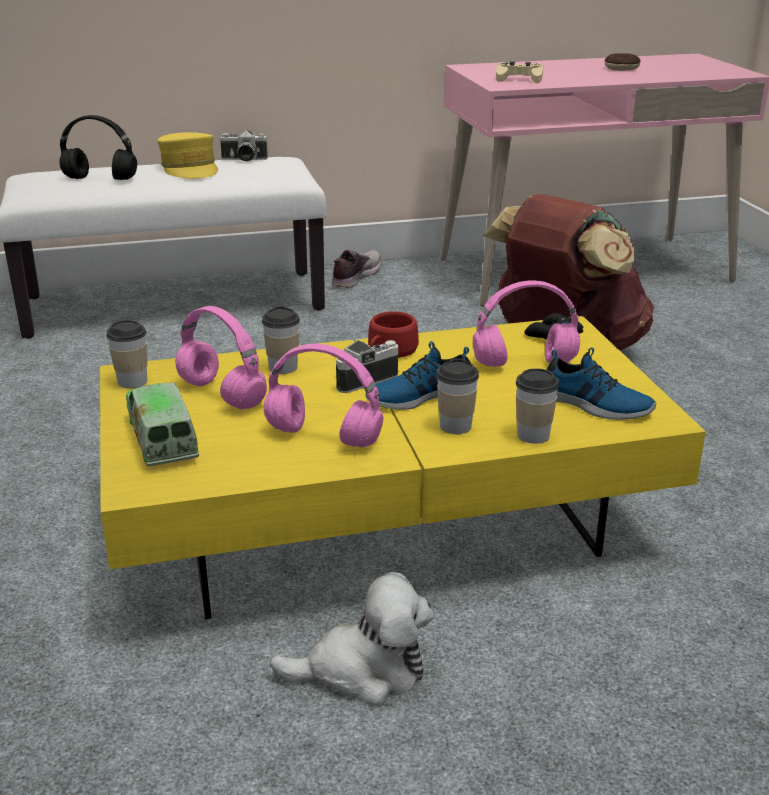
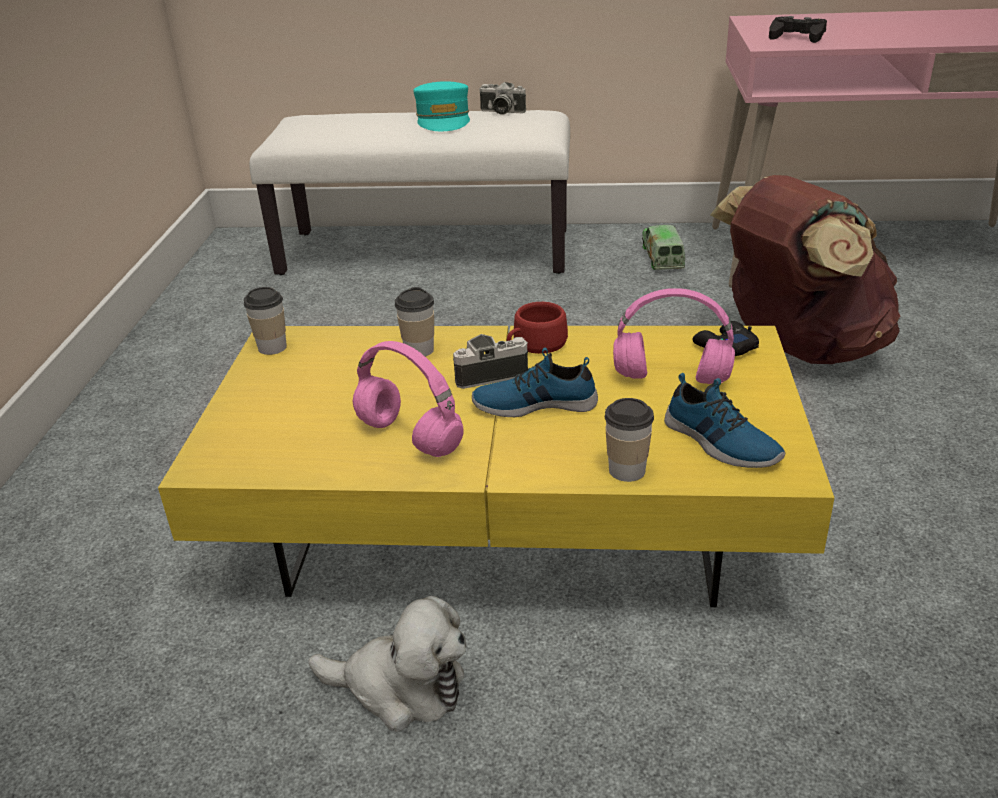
camera: 20 degrees right, 5 degrees up
(102, 179) = (355, 126): black headphones -> none
(162, 438) = (260, 415): toy truck -> toy truck (662, 257)
(190, 168) = (443, 119): yellow cap -> turquoise cap
(219, 394) = (341, 372): pink headphones -> none
(355, 277) = (613, 240): shoe -> none
(455, 426) = (550, 445): cup -> none
(519, 79) = (797, 37): beige game controller -> black game controller
(621, 68) = (934, 25): donut -> none

